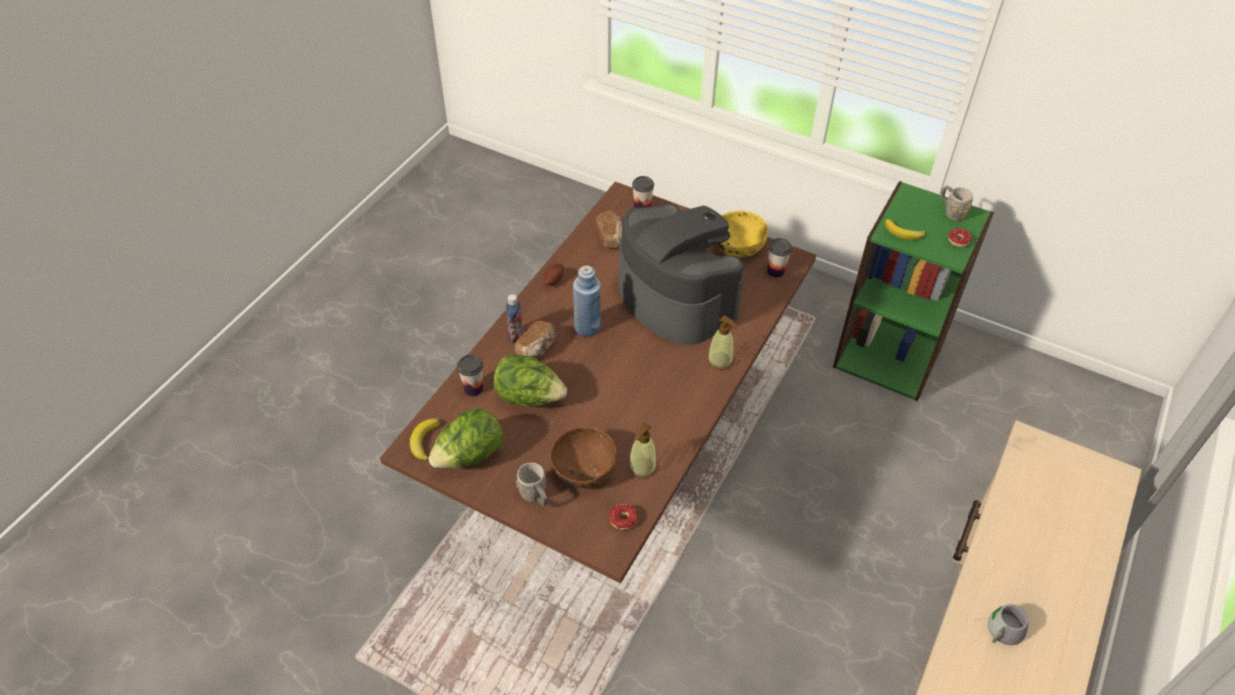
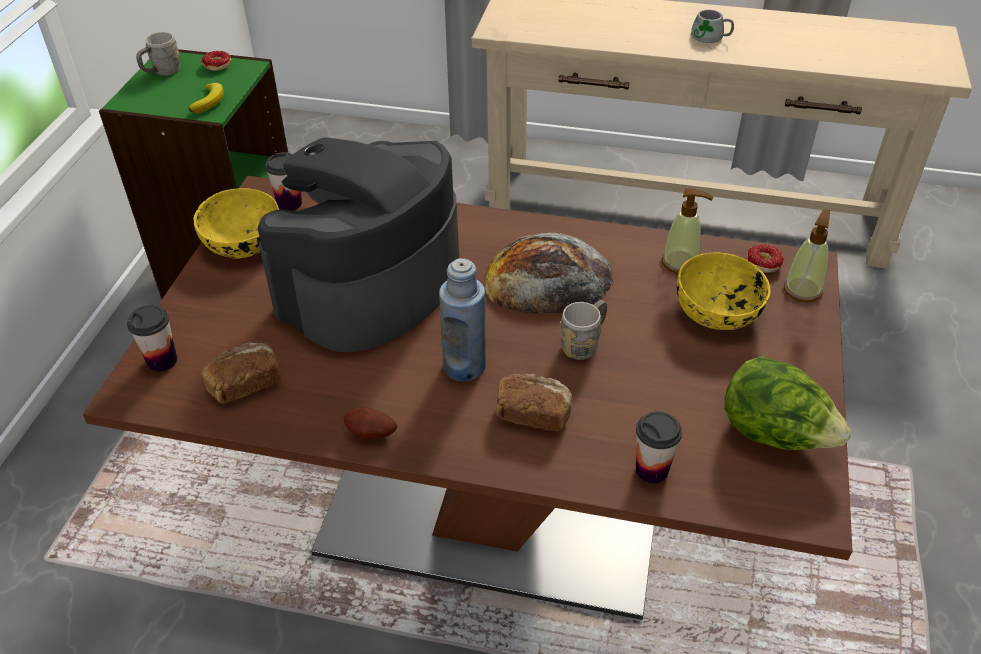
camera: 105 degrees left, 5 degrees down
(424, 441) = (785, 500): banana -> none
(516, 335) = (516, 448): bottle -> none
(529, 397) = (632, 397): lettuce -> none
(535, 497) = (788, 346): grey mug -> grey mug (584, 344)
(583, 469) = (718, 312): brown bowl -> yellow bowl
(652, 386) = (547, 278): none -> bread
(720, 360) = (475, 227): soap dispenser -> soap dispenser (802, 290)

